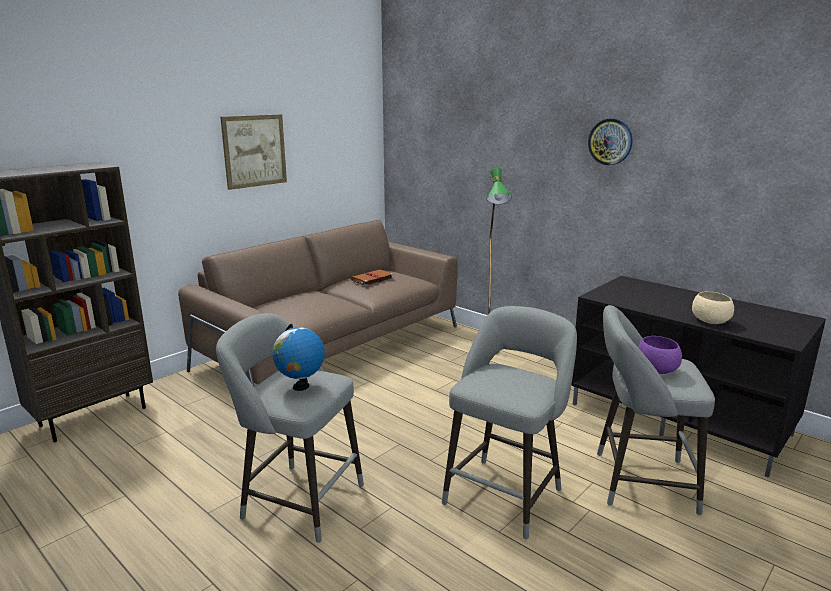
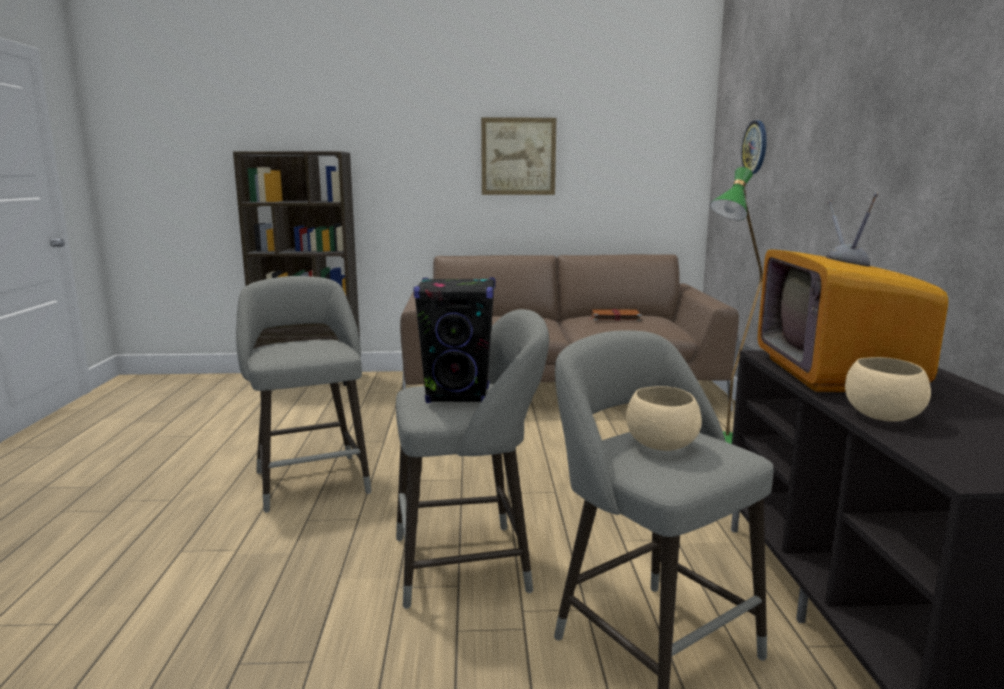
camera: 45 degrees right, 5 degrees down
(300, 387) = (299, 349): globe -> none
(511, 381) = (458, 396): none -> black speaker
(610, 142) = (905, 114): wall clock -> wall clock (755, 147)
(644, 301) = (834, 374): none -> television
(657, 370) = (661, 445): purple bowl -> beige bowl

